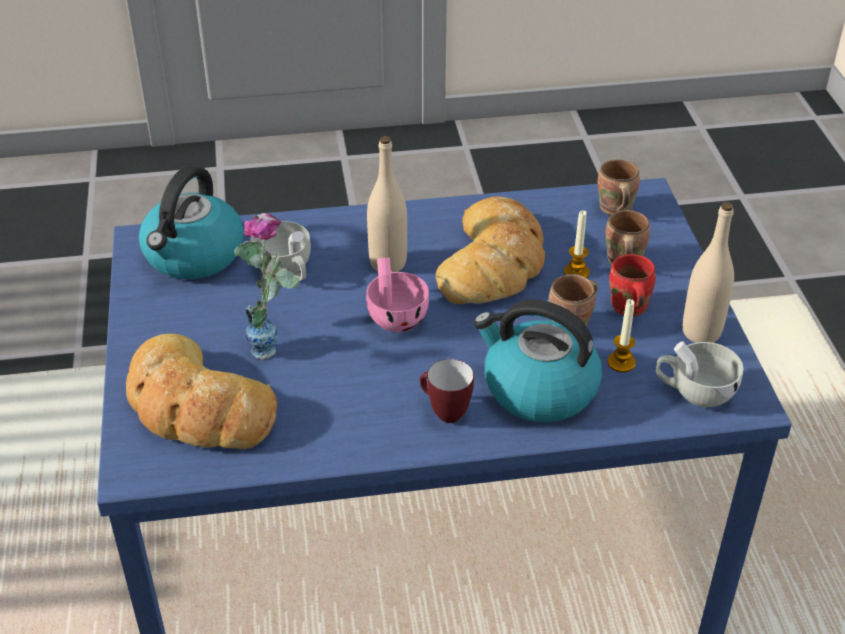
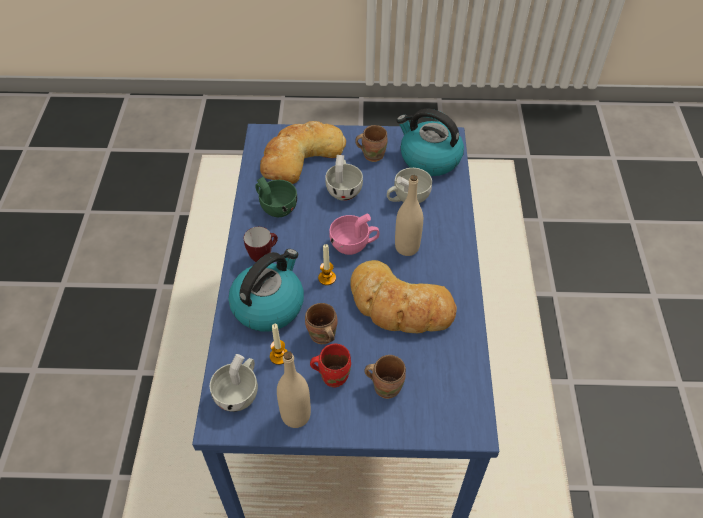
camera: 100 degrees right, 10 degrees up
(275, 341) = (344, 189): vase -> white cup
(330, 417) = (275, 207): none -> green cup
(576, 272) = (379, 352): candle -> candle (327, 278)
(614, 209) = (453, 398): brown mug -> brown mug (372, 154)

